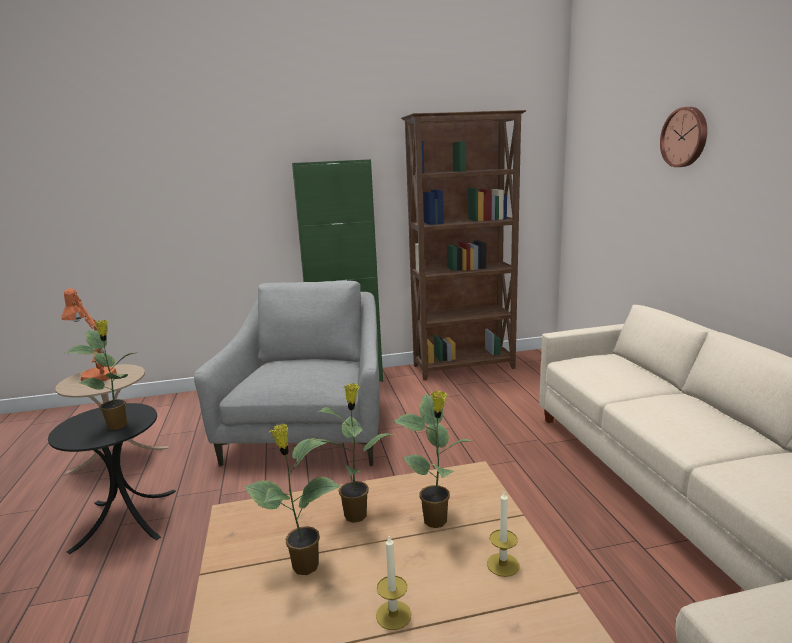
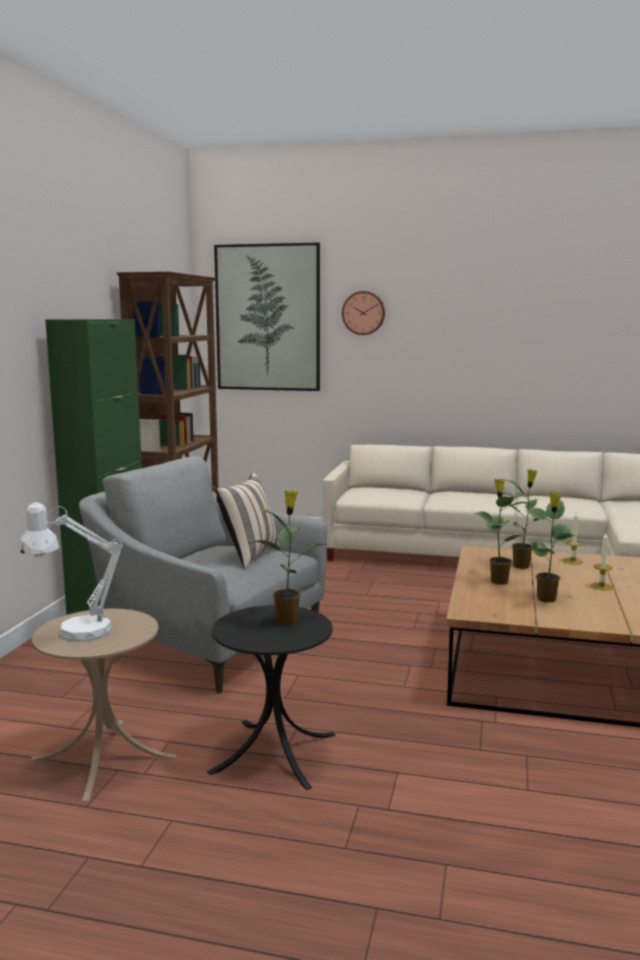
camera: 65 degrees left, 5 degrees down
(95, 375) = (74, 633): orange table lamp -> white table lamp
(308, 375) = (248, 555): none -> beige pillow
(607, 148) = (268, 318): none -> picture

